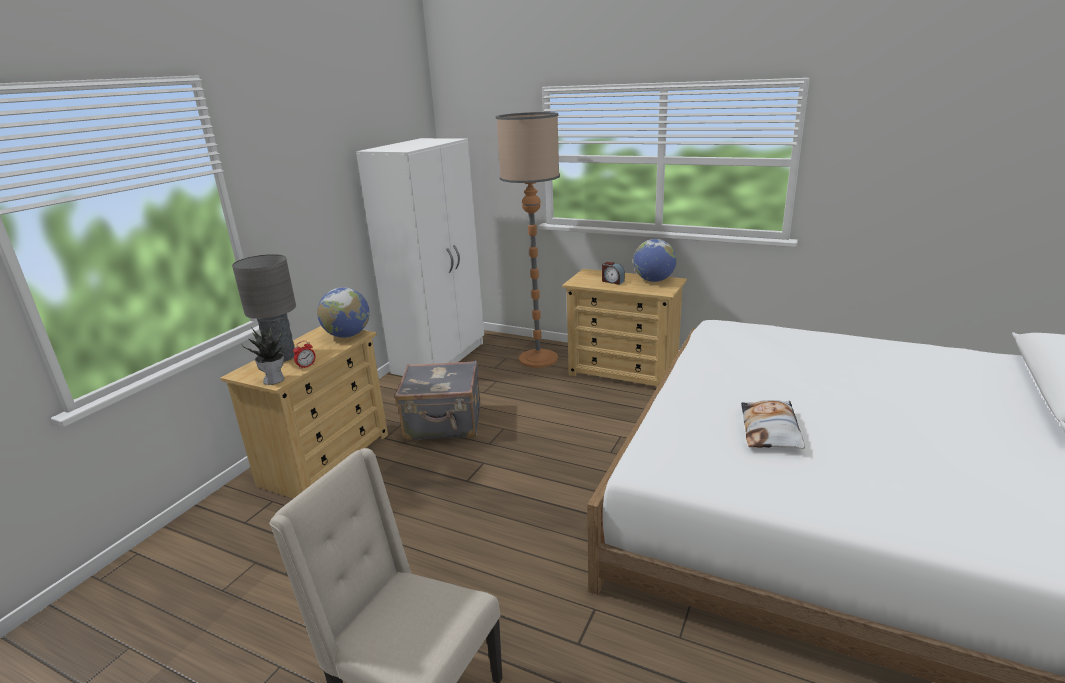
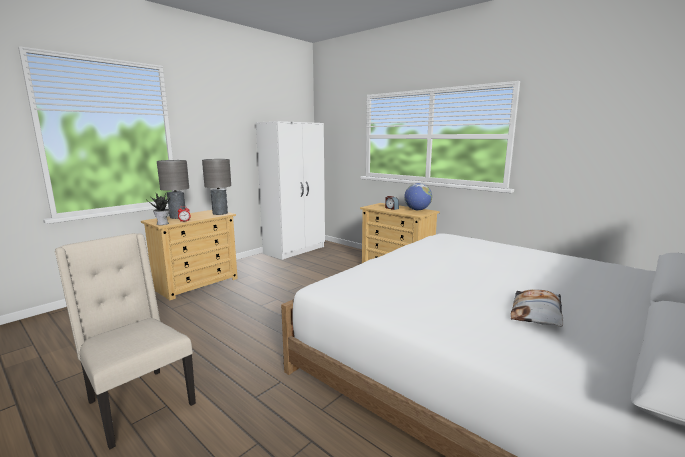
camera: 15 degrees right, 10 degrees down
(347, 335) = (220, 213): globe -> grey table lamp
(444, 424) = (271, 278): grey suitcase -> none
(538, 358) = (350, 257): floor lamp -> none
(770, 430) = (423, 281): pillow -> pillow (537, 313)

